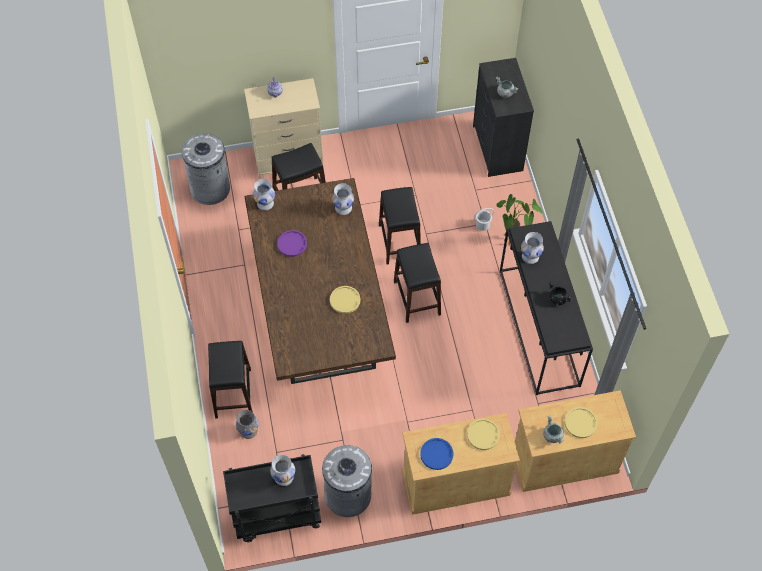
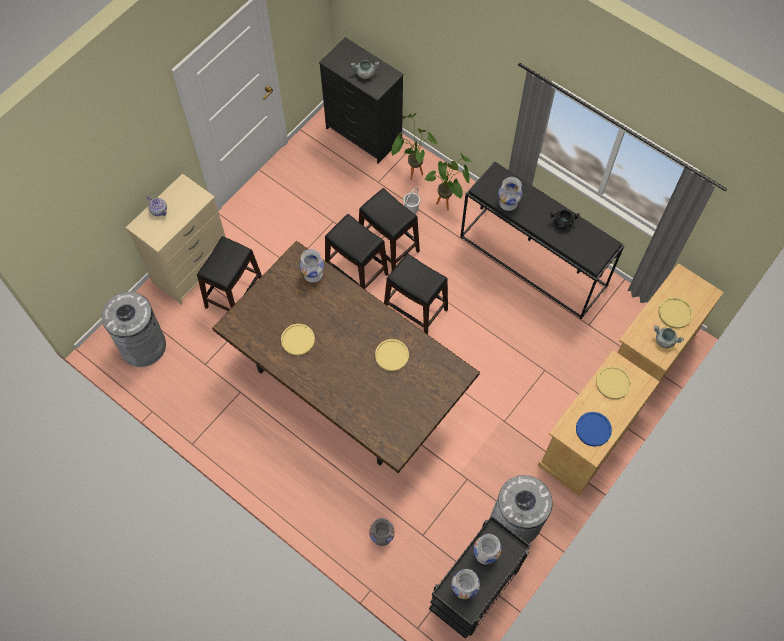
camera: 40 degrees left, 5 degrees up
(233, 393) = (337, 514): black stool -> black stool (388, 247)
(265, 203) = (238, 321): white vase -> white vase (463, 588)
(292, 244) = (298, 340): purple plate -> yellow plate
(506, 200) = (411, 173): none -> potted plant

